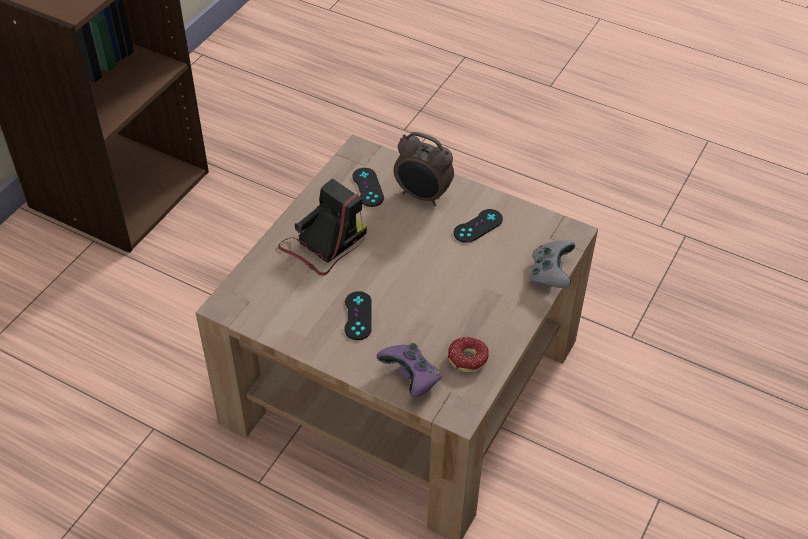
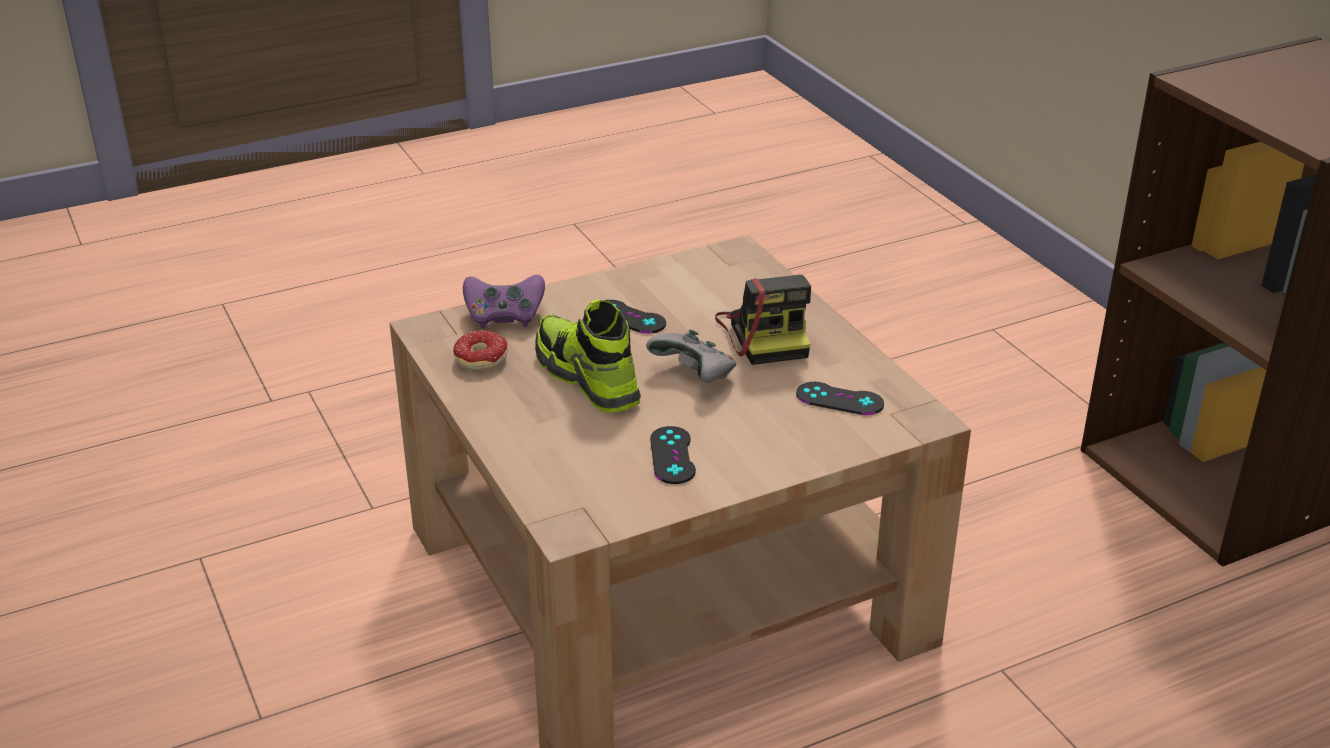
camera: 125 degrees right, 15 degrees down
(422, 196) = (778, 435): alarm clock -> none
(441, 298) = (587, 378): none -> shoe
(550, 274) = (522, 474): grey game controller -> grey game controller (695, 375)

